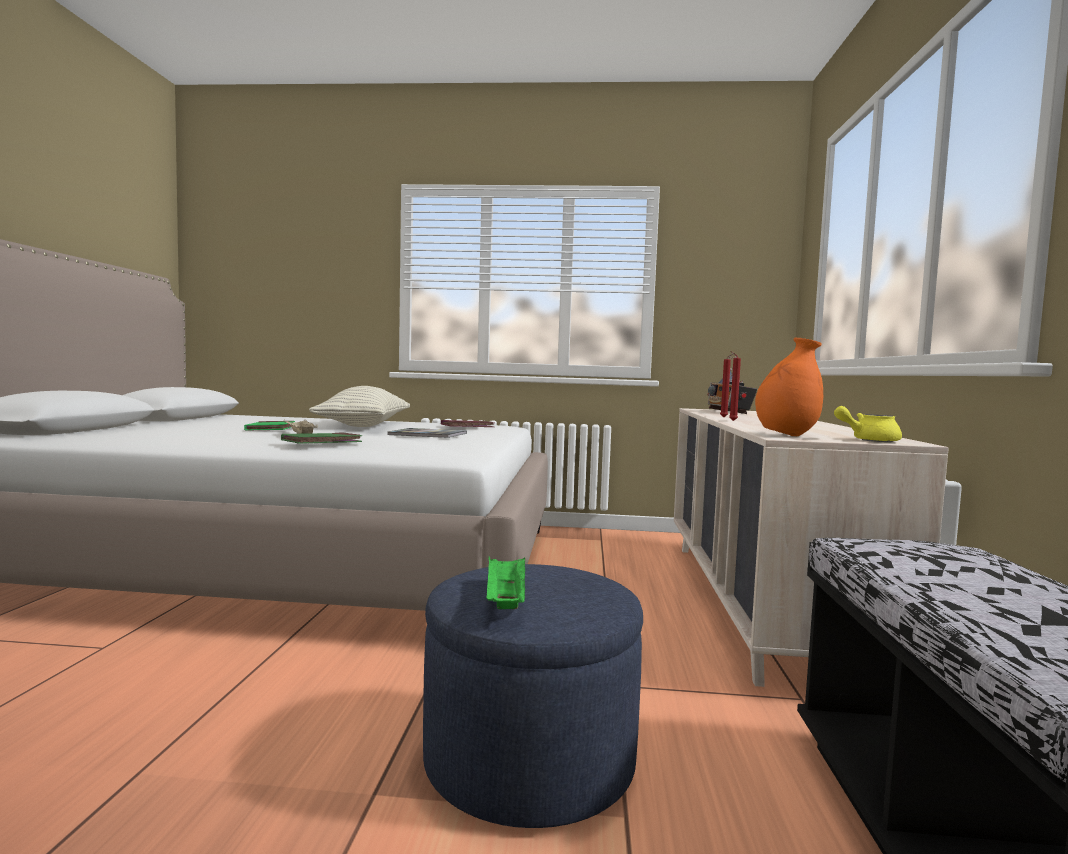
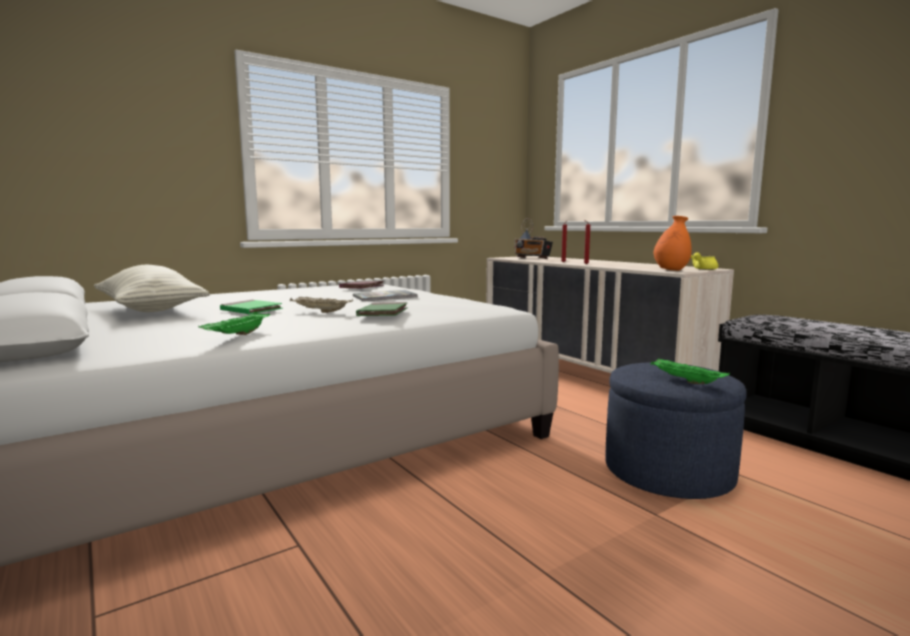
camera: 40 degrees left, 5 degrees up
(157, 441) = (238, 335): none -> green tray
(364, 426) = (288, 297): pillow -> pillow (151, 310)

